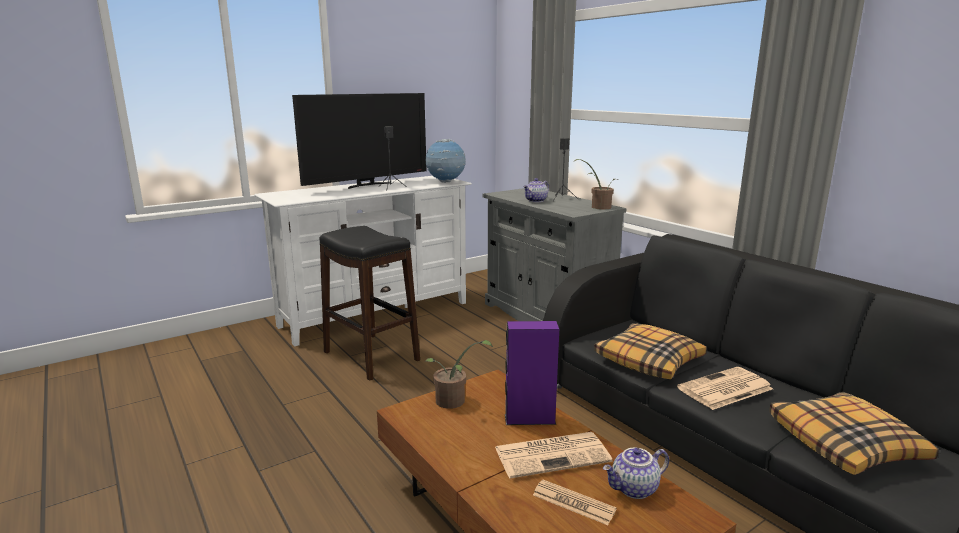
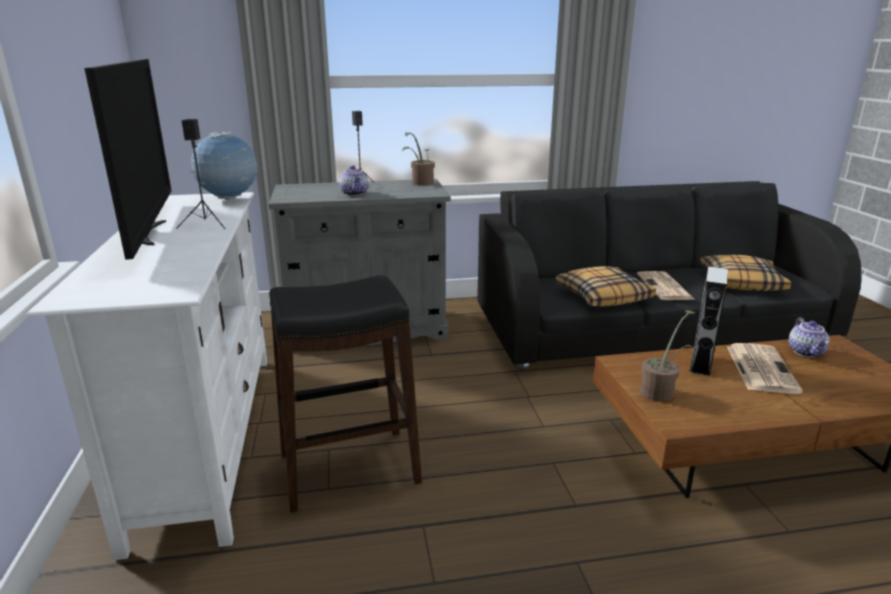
camera: 65 degrees left, 5 degrees up
(529, 419) = (700, 364): purple speaker -> grey speaker
(573, 503) = (828, 377): newspaper -> none

